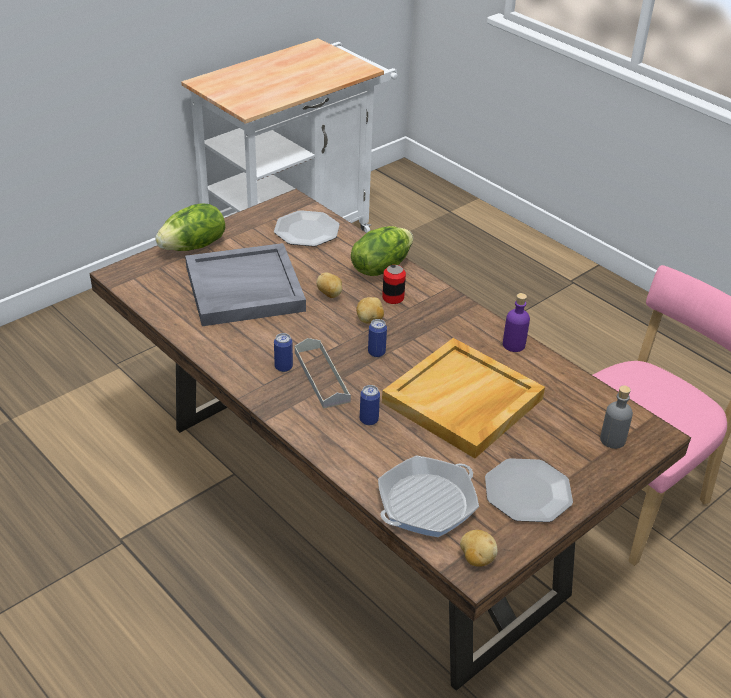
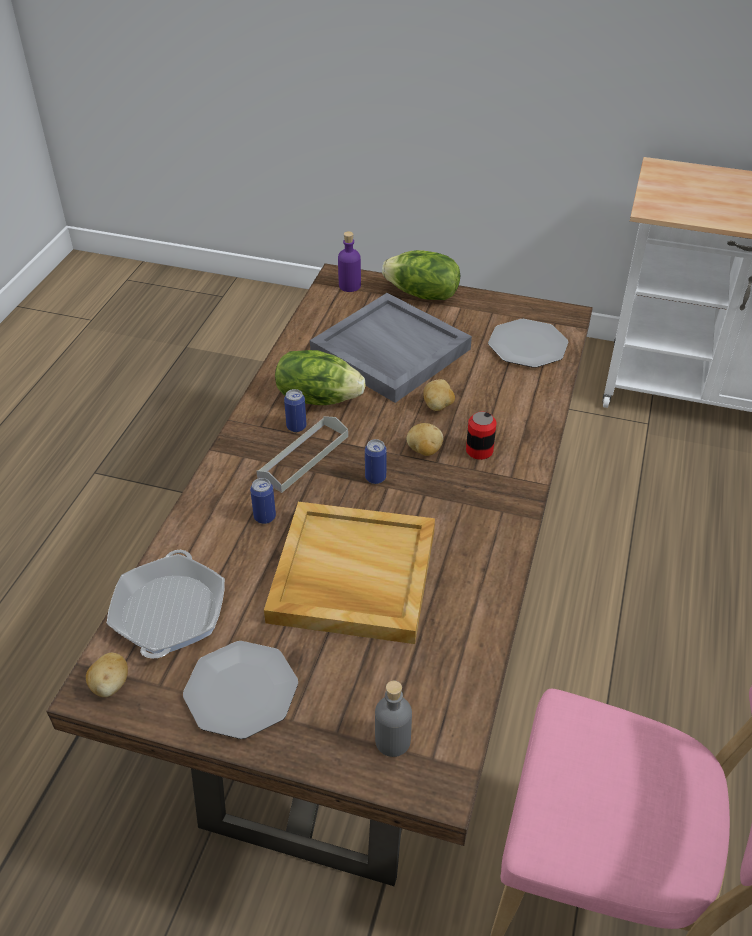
camera: 60 degrees right, 5 degrees up
(380, 267) = (523, 419): lettuce -> lettuce (318, 397)
(426, 503) = (169, 612): frying pan -> frying pan turned 75 degrees clockwise
(513, 345) = (492, 580): purple bottle -> purple bottle (349, 286)

